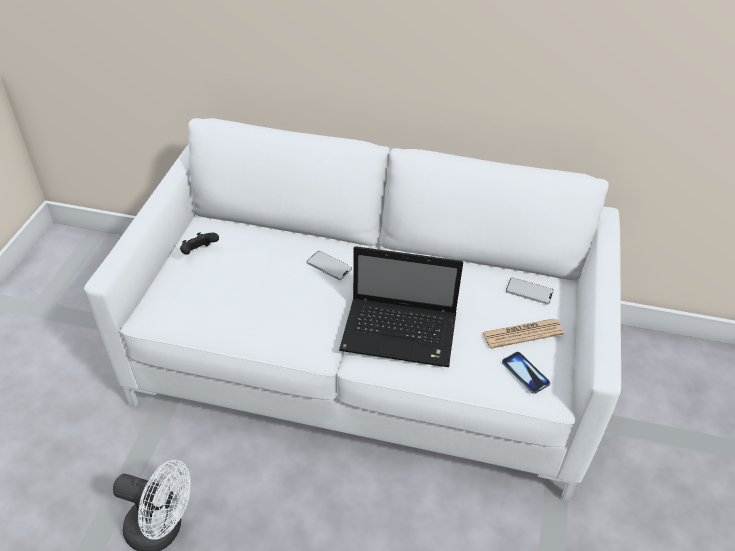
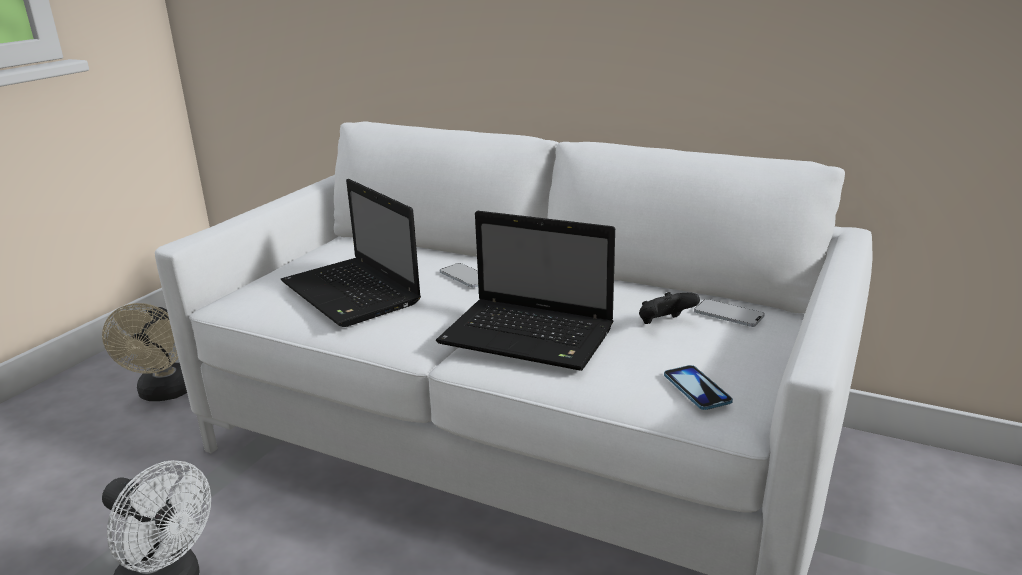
camera: 15 degrees right, 20 degrees down
(64, 351) = (165, 393): none -> beige fan
(199, 252) = (318, 258): black game controller -> black game controller (664, 324)
(250, 298) = (353, 294): none -> laptop
(522, 334) = (705, 351): newspaper -> none

